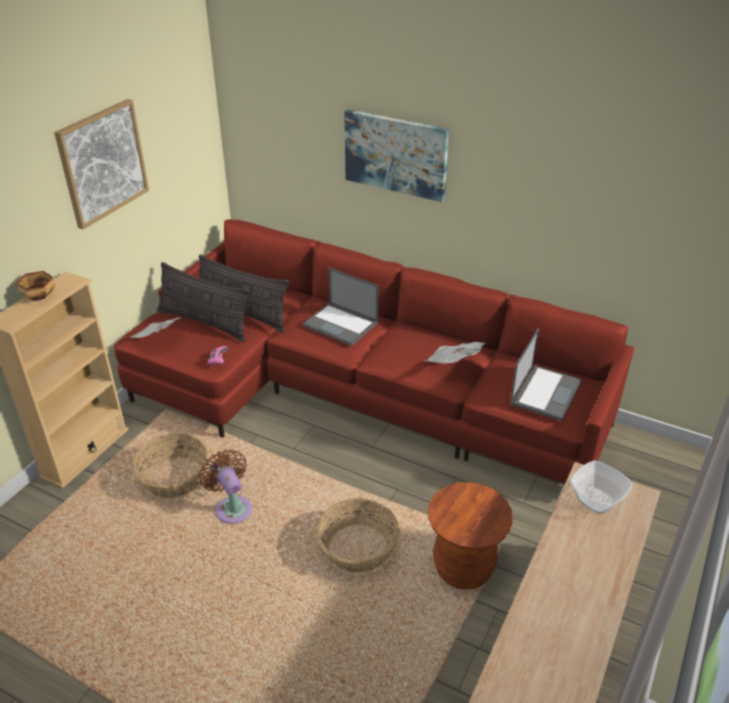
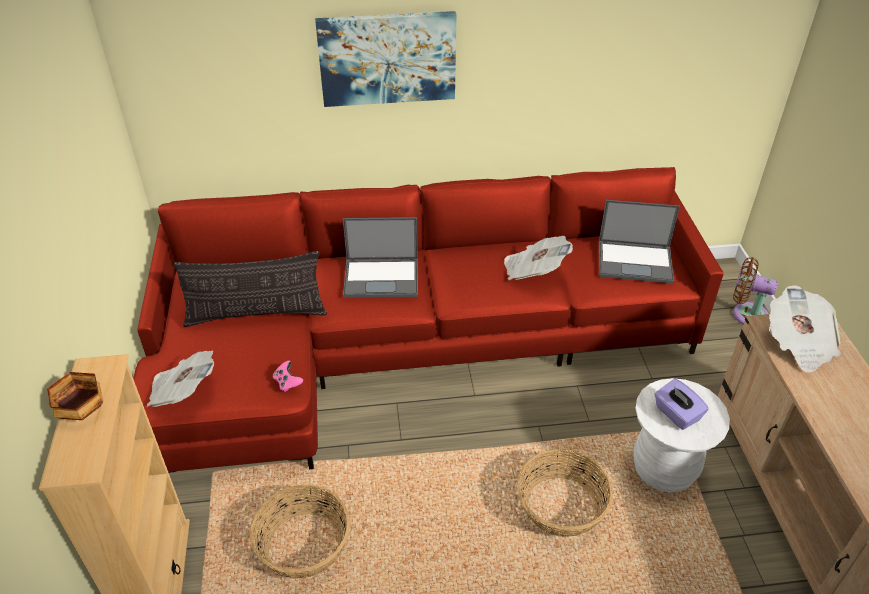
camera: 35 degrees left, 5 degrees up
(102, 163) = (57, 185): picture -> none
(204, 322) = (221, 344): pillow -> none
(232, 507) = (400, 540): brown fan -> brown fan (746, 314)
(463, 511) = (676, 414): none -> purple tissue box
(463, 568) = (664, 469): brown stool -> white stool
(545, 392) = (636, 261): laptop -> laptop turned 105 degrees clockwise
(596, 501) = (798, 344): bowl -> newspaper

